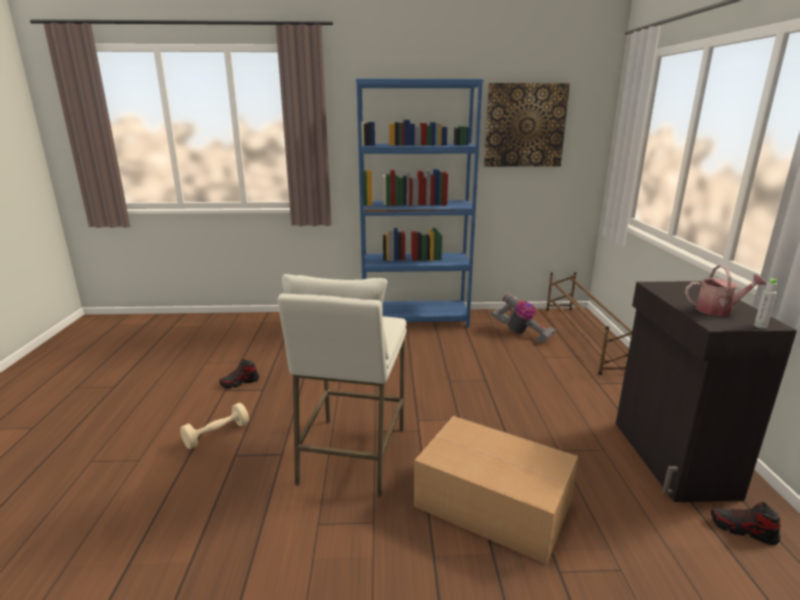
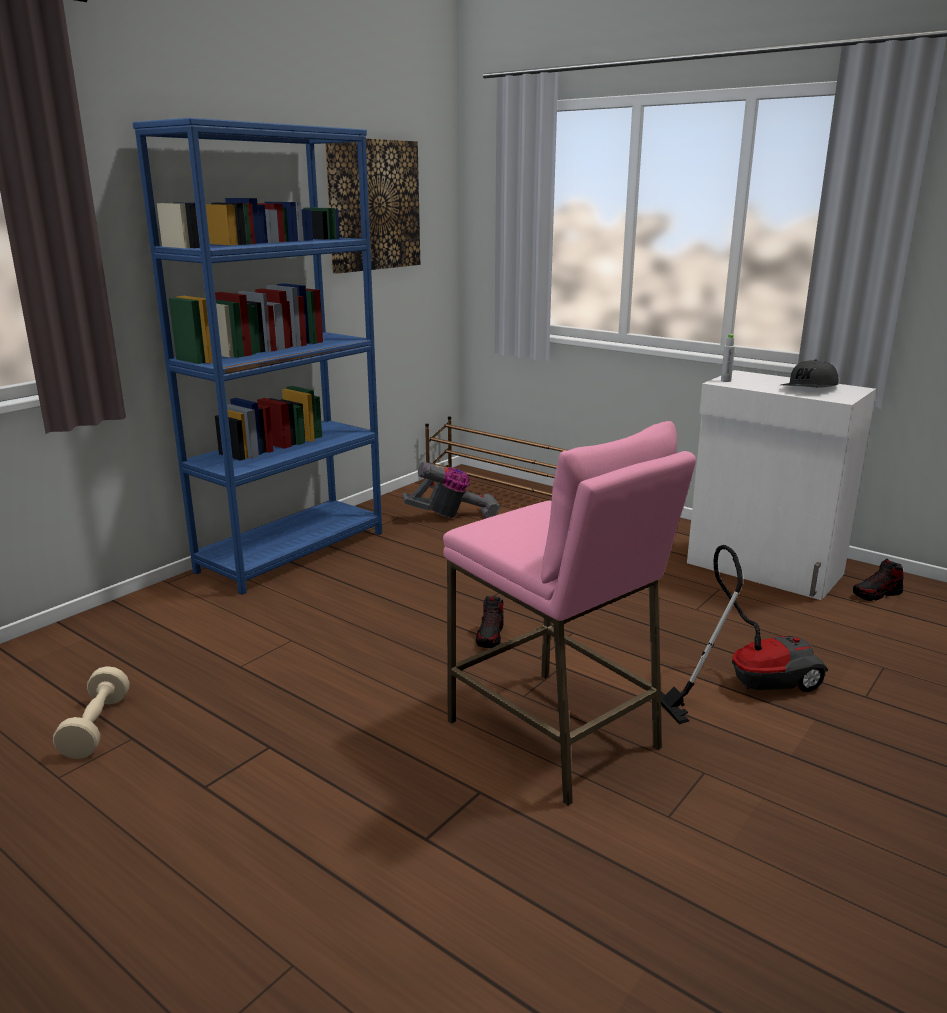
camera: 50 degrees left, 0 degrees up
(217, 435) = (339, 840): beige dumbbell -> beige dumbbell (96, 727)
(240, 382) = (206, 762): shoe -> shoe (490, 636)
(352, 455) = (554, 734): white stool -> pink stool
(494, 505) = (746, 684): cardboard box -> vacuum cleaner
(671, 458) = (764, 569): black cabinet -> white cabinet
(718, 310) = (809, 388): watering can -> grey cap
(760, 326) = (858, 392): grey bottle -> grey bottle (725, 381)

